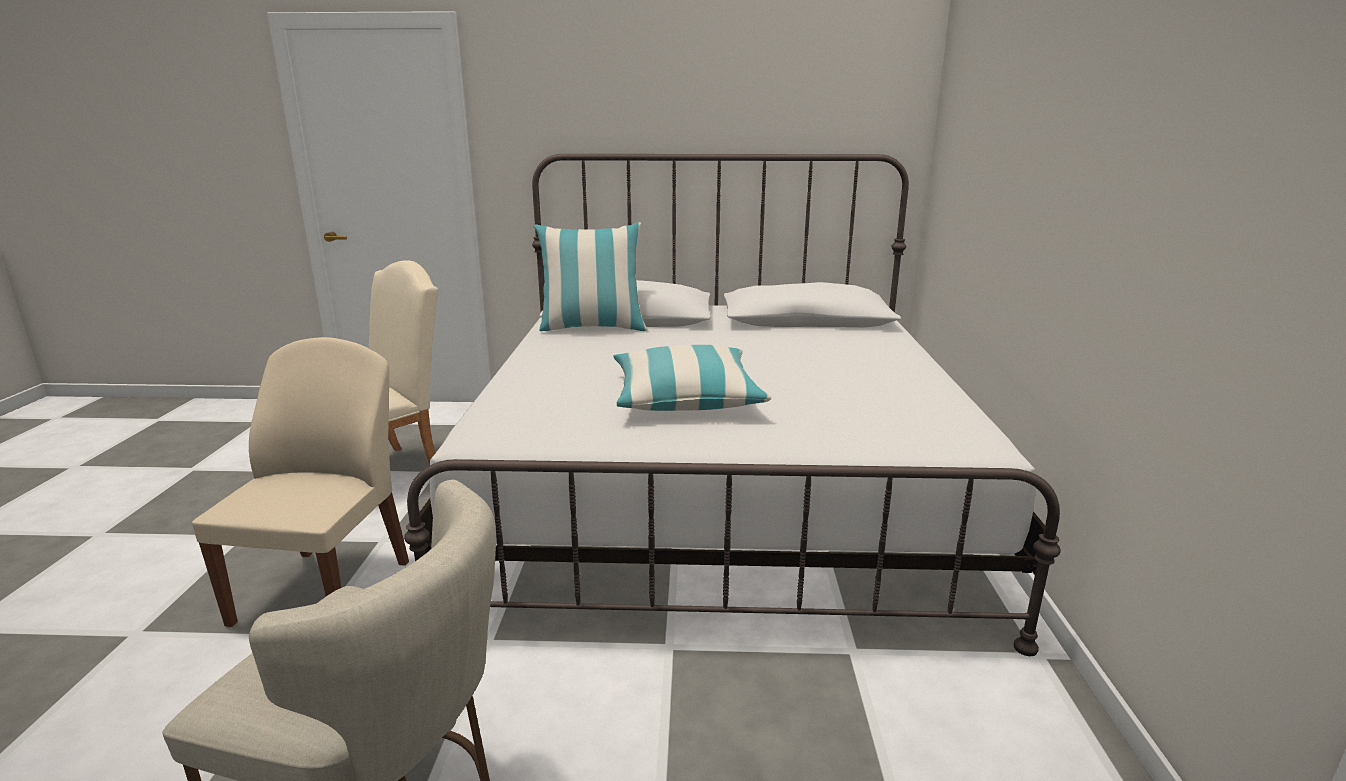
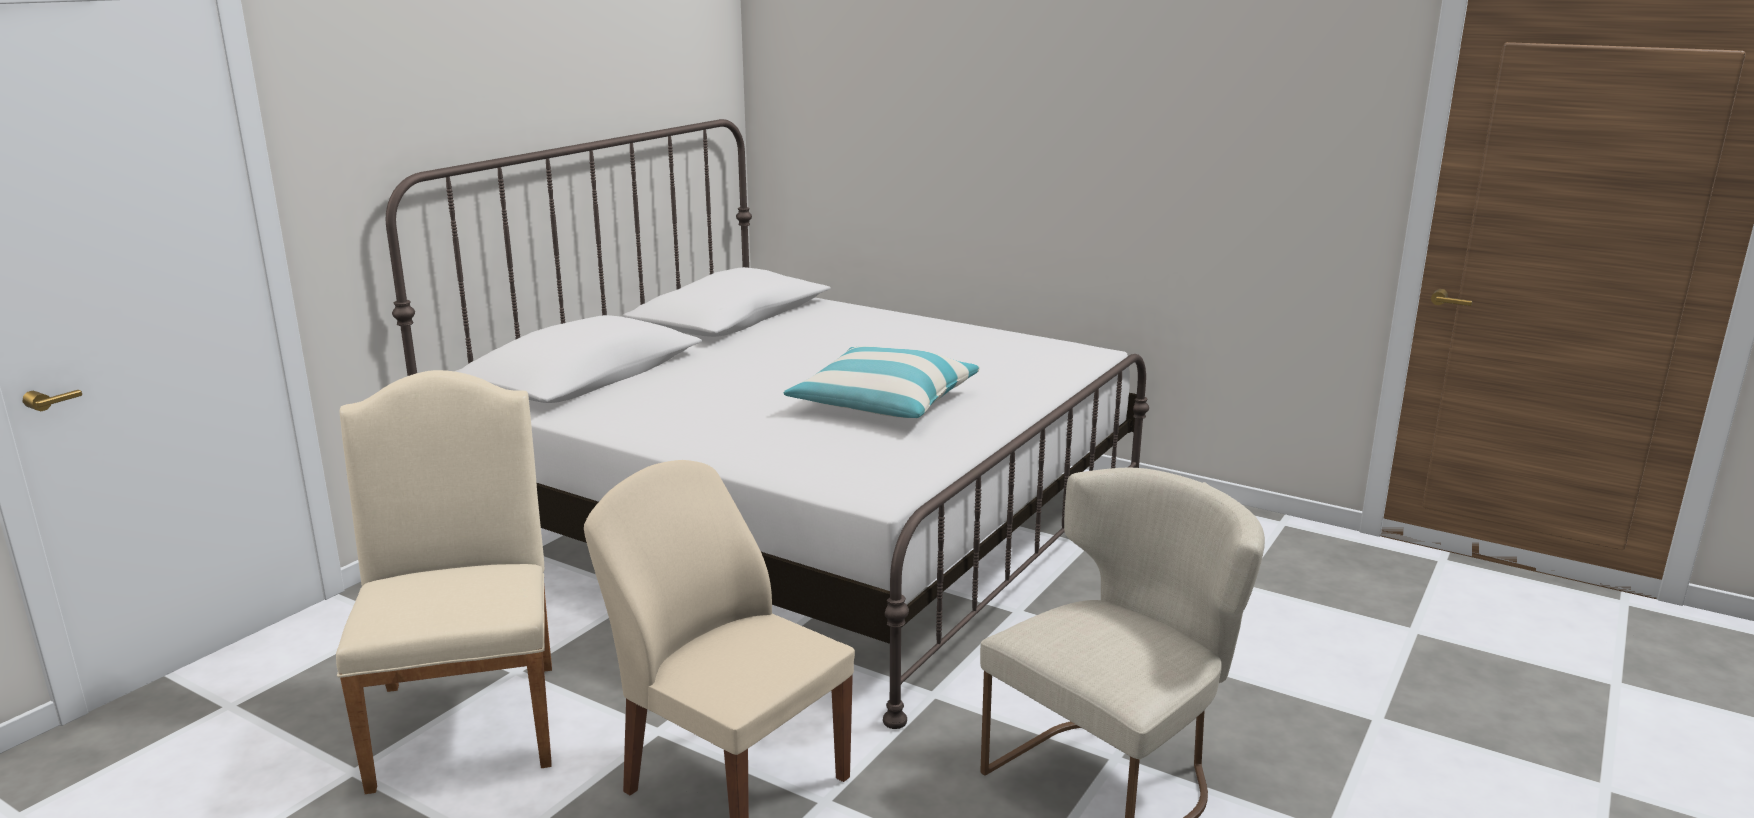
camera: 60 degrees left, 0 degrees up
(592, 327) = (598, 394): pillow -> none

